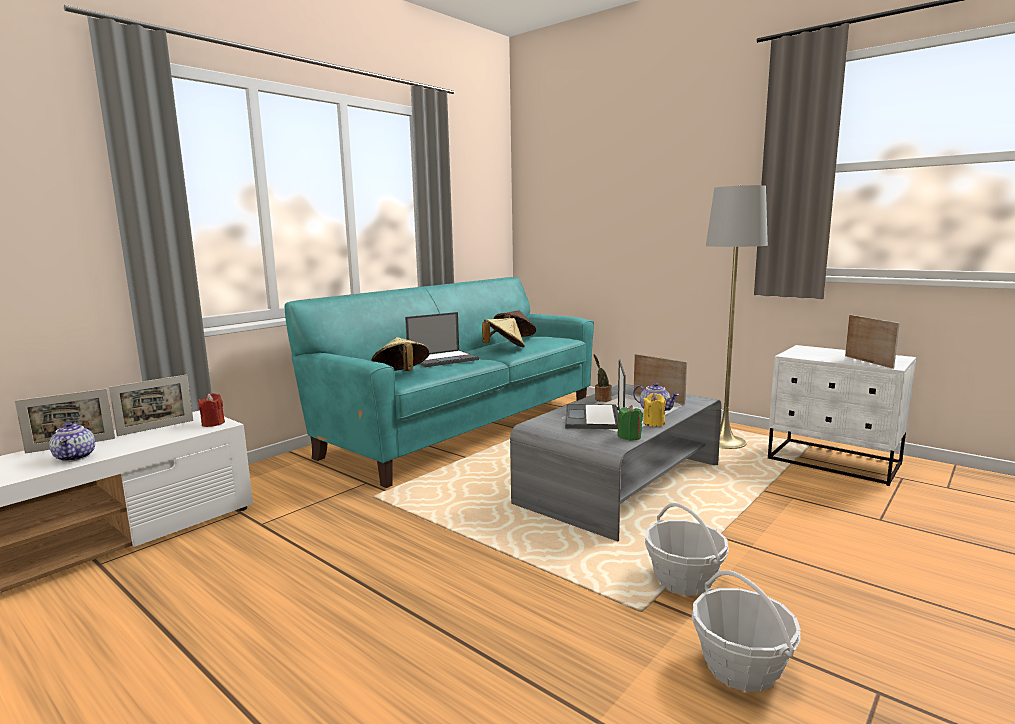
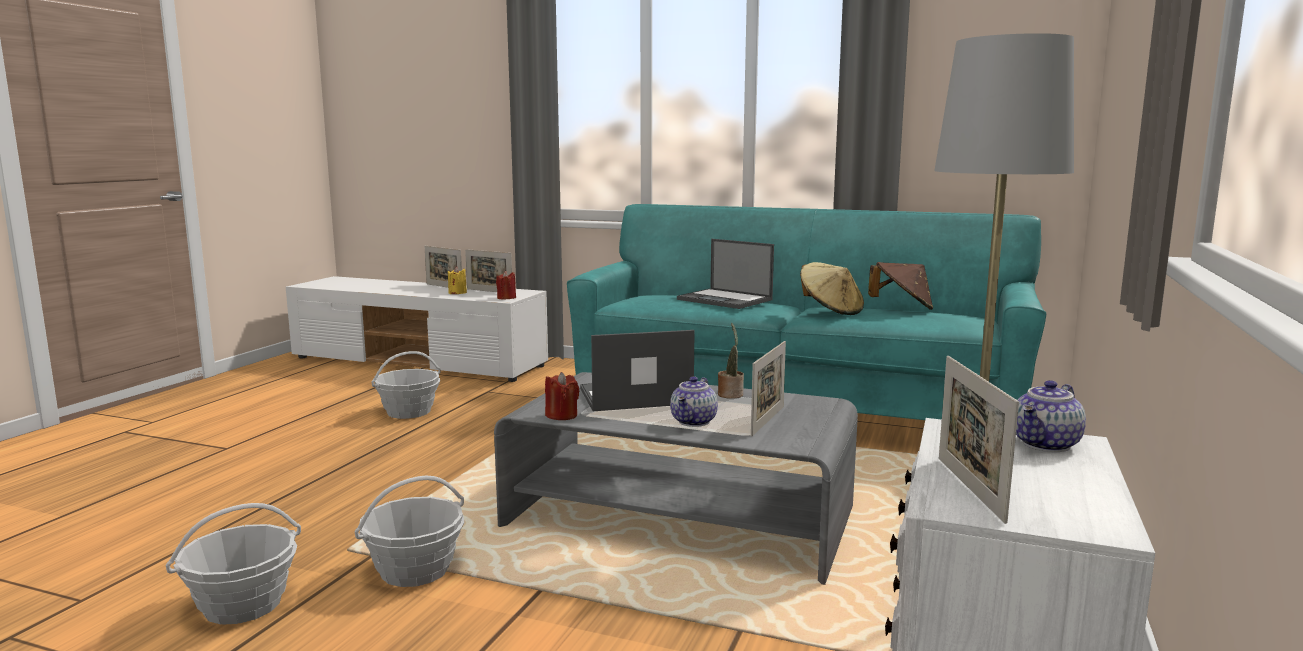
camera: 70 degrees right, 0 degrees up
(76, 457) = (421, 291): teapot -> teapot (1047, 445)
(274, 572) = (409, 412): none -> basket
(401, 374) = (633, 298): beige hat -> none
(629, 437) = (561, 415): green candle -> red candle
(654, 423) = (631, 423): yellow candle -> yellow candle (457, 293)
(868, 362) = (969, 488): picture frame -> picture frame turned 120 degrees clockwise

